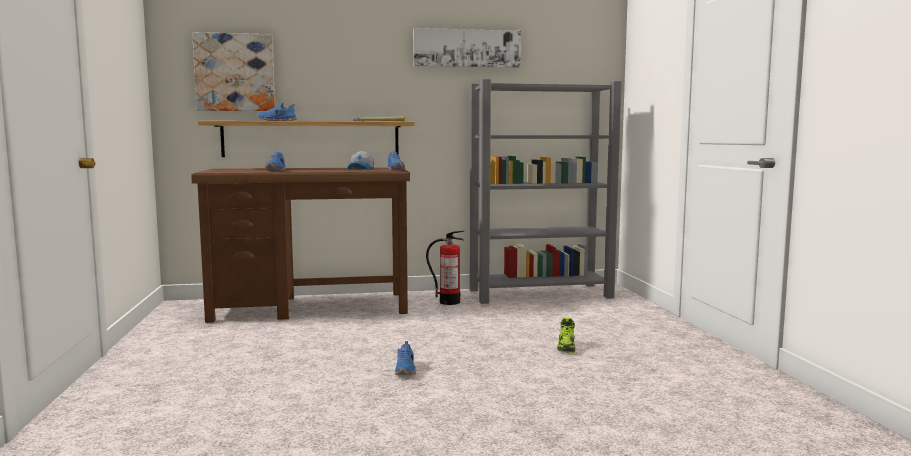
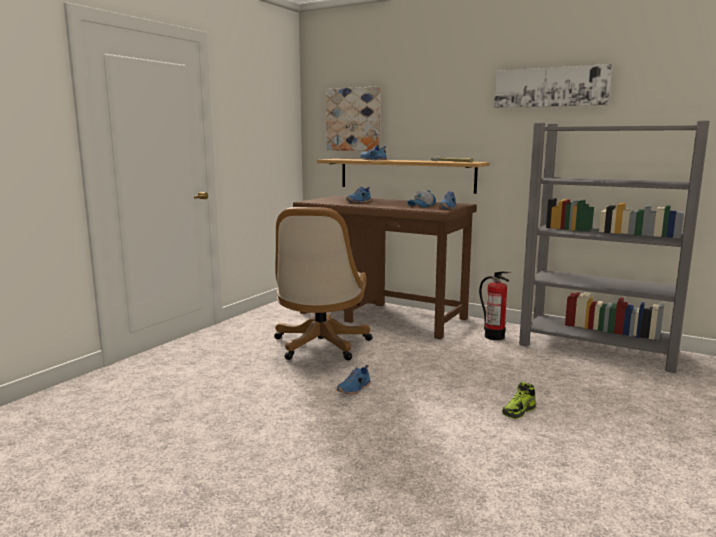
camera: 40 degrees right, 5 degrees up
(297, 346) = (320, 347): none -> office chair

